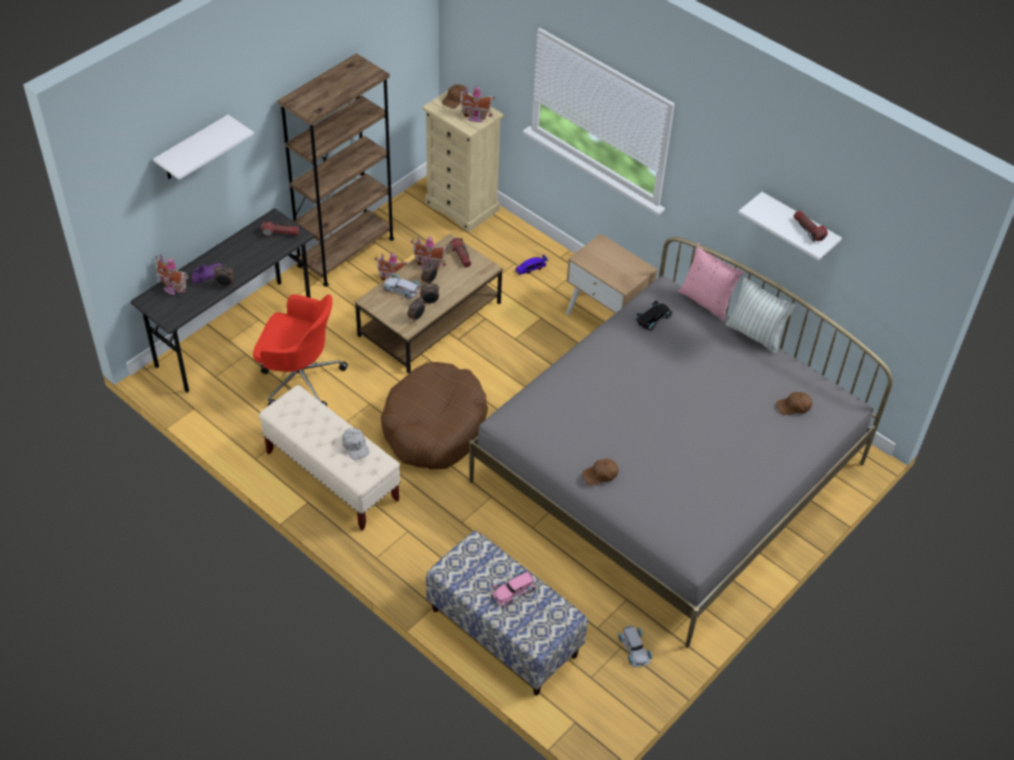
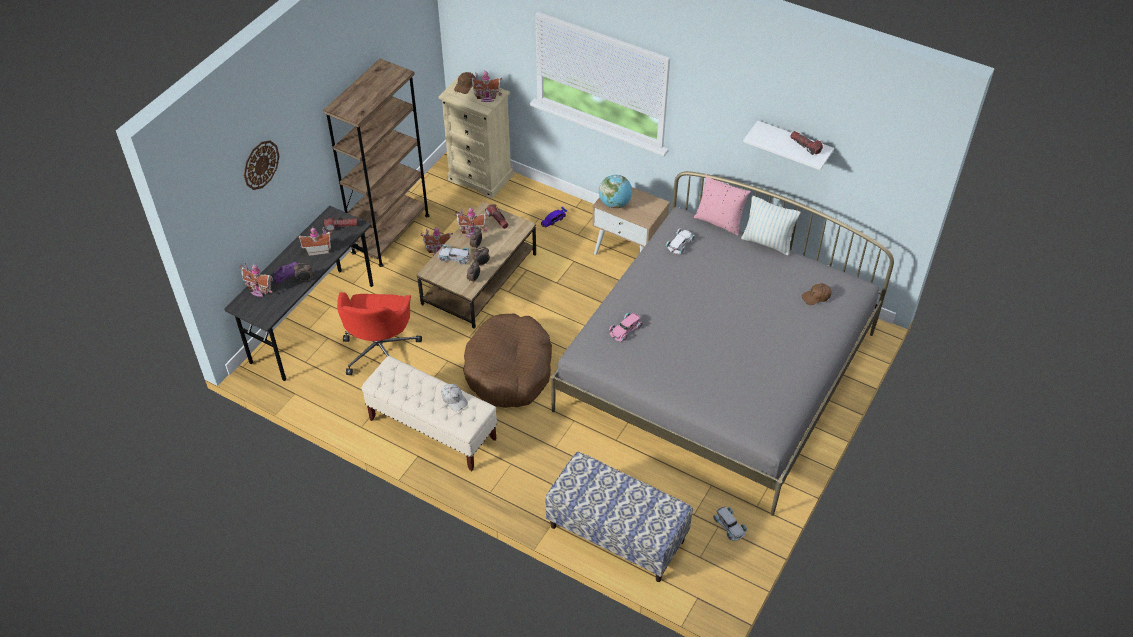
camera: 10 degrees left, 0 degrees up
(193, 149) = (260, 164): white shelf -> wall clock
(248, 254) = (318, 250): none -> toy house
(299, 378) = (380, 350): red office chair -> red office chair turned 90 degrees clockwise
(513, 590) = (623, 496): pink toy car -> pink toy car (625, 329)
(594, 260) = (615, 203): none -> globe
(600, 475) = (674, 384): brown cap -> none
(654, 318) = (680, 243): black toy car -> white toy car

